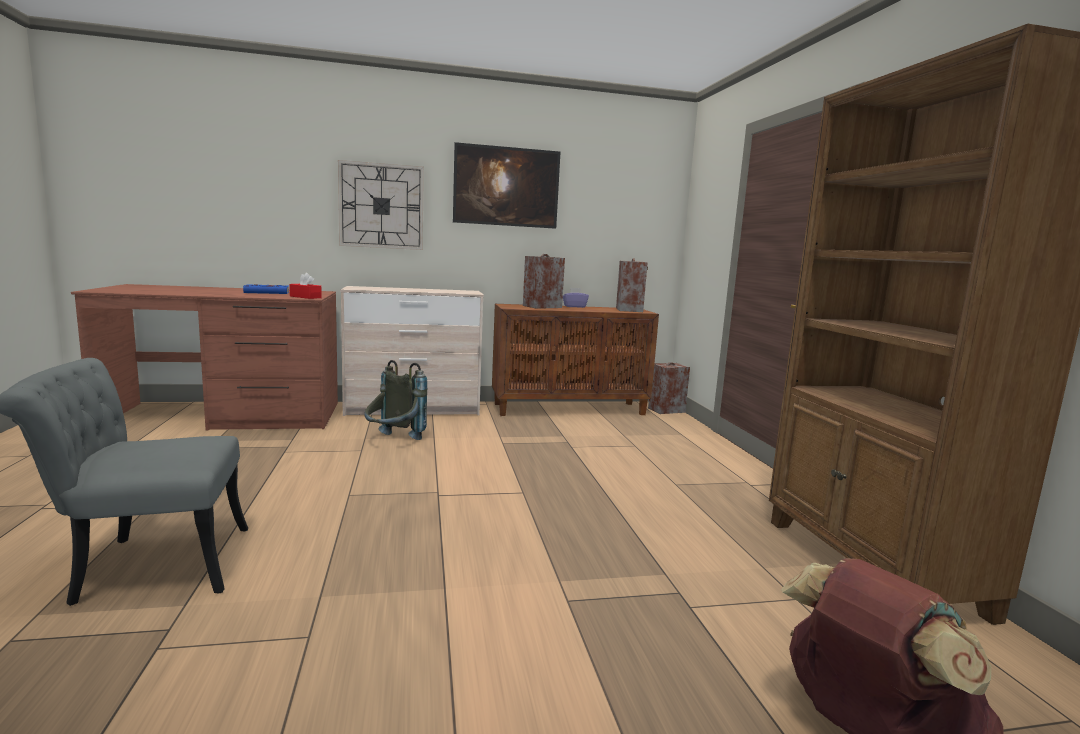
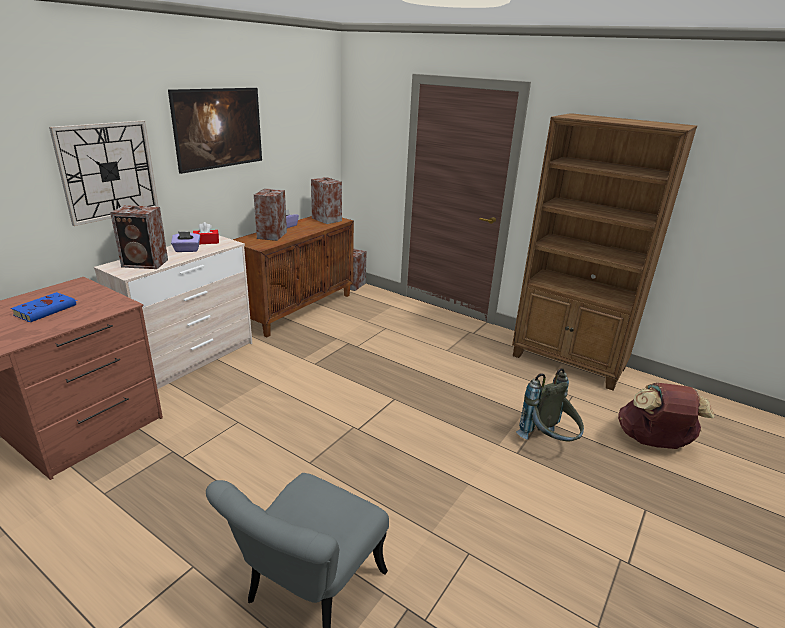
camera: 45 degrees left, 15 degrees up
(305, 297) = (114, 304): red tissue box -> red tissue box (206, 242)
(379, 289) = (146, 263): none -> speaker
(393, 441) = (243, 401): grey backpack -> grey backpack (549, 443)
(429, 290) = (187, 250): none -> purple tissue box

